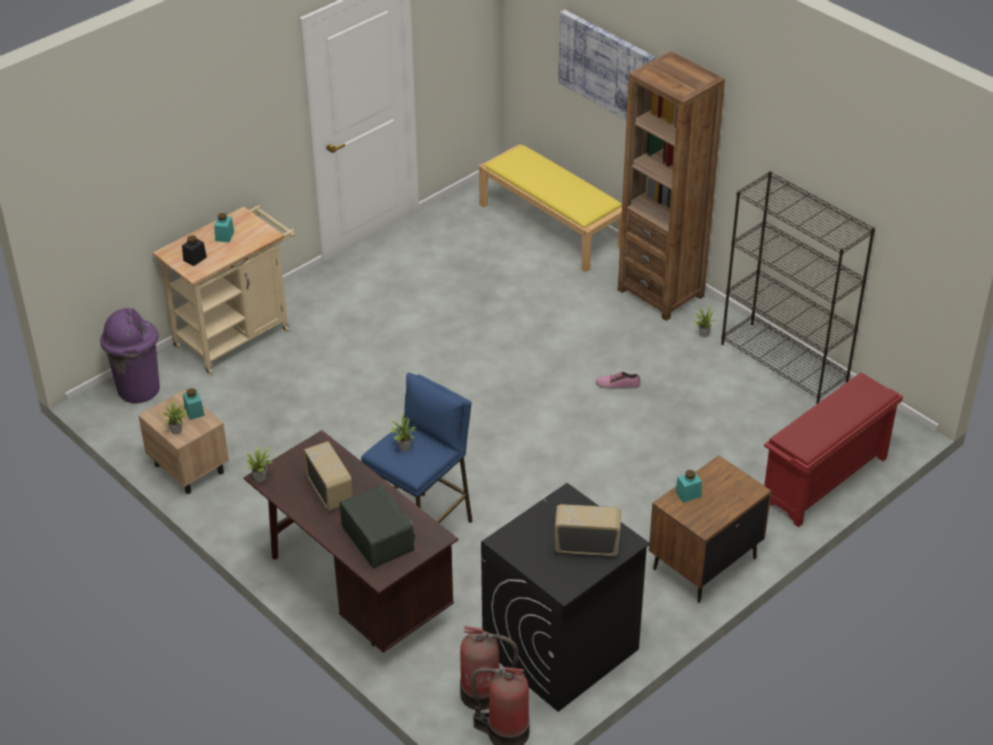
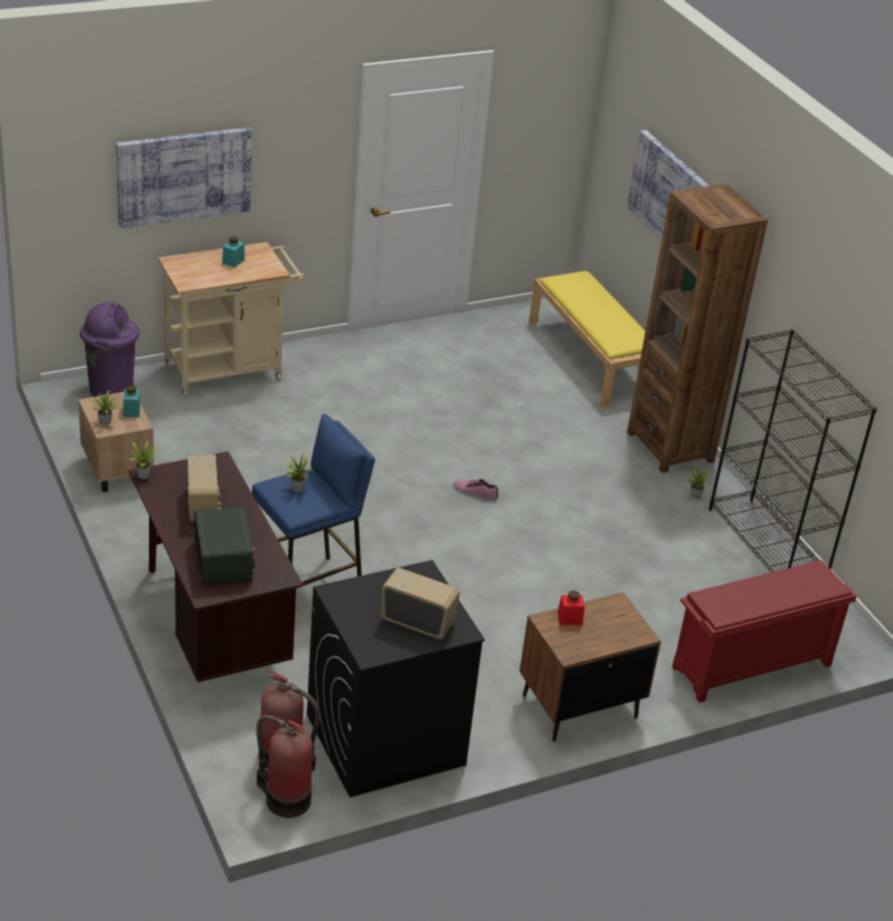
camera: 15 degrees right, 5 degrees down
(162, 170) = (183, 175): none -> picture
(195, 259) = (193, 272): black jar -> none
(617, 384) = (580, 516): shoe -> shoe (475, 492)
(688, 494) = (570, 618): turquoise jar -> red jar

